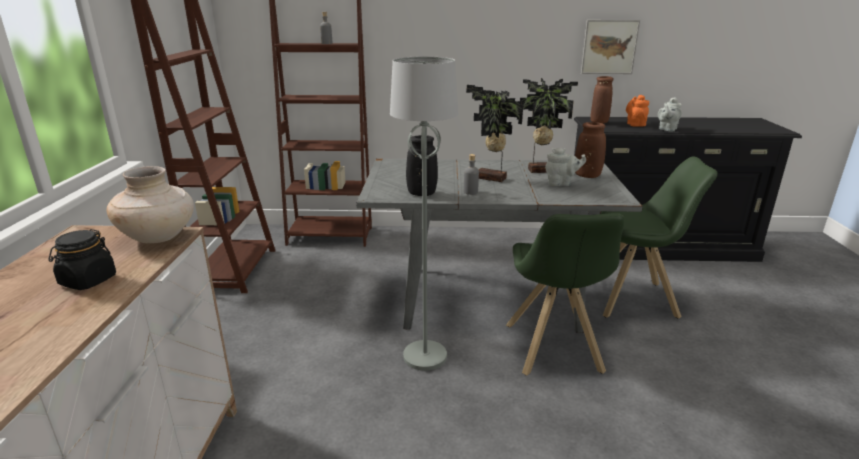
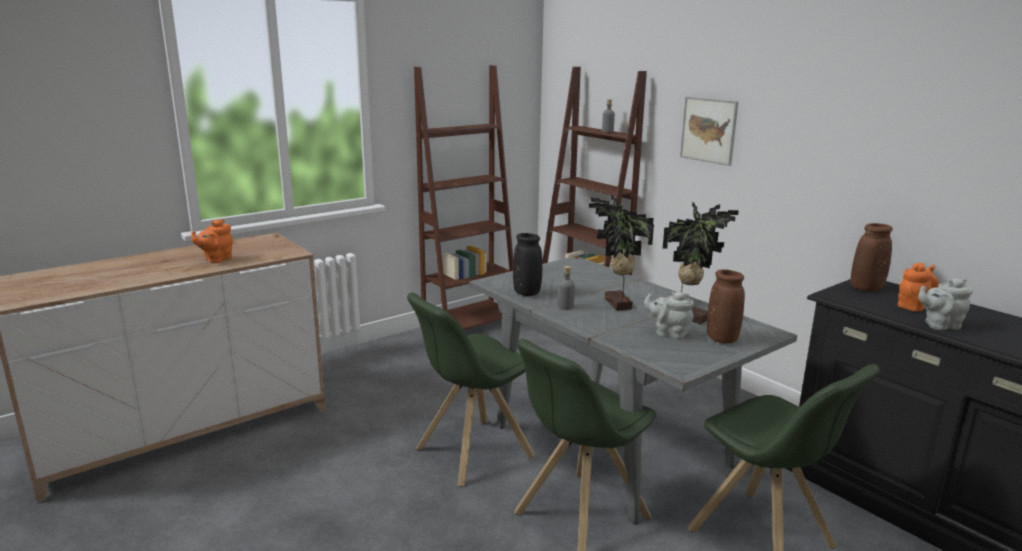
camera: 50 degrees right, 5 degrees down
(88, 281) = (216, 260): black jar -> orange teapot
(159, 237) = (284, 251): beige vase -> none
(424, 356) = (473, 452): grey floor lamp -> green chair
(561, 183) = (669, 333): grey teapot -> grey teapot turned 150 degrees clockwise
(609, 47) = (931, 185): picture -> picture (708, 130)

